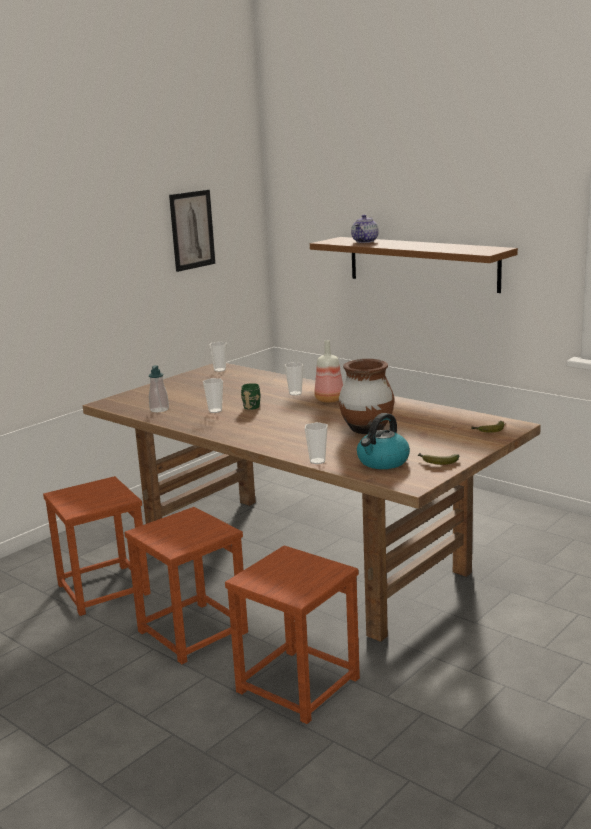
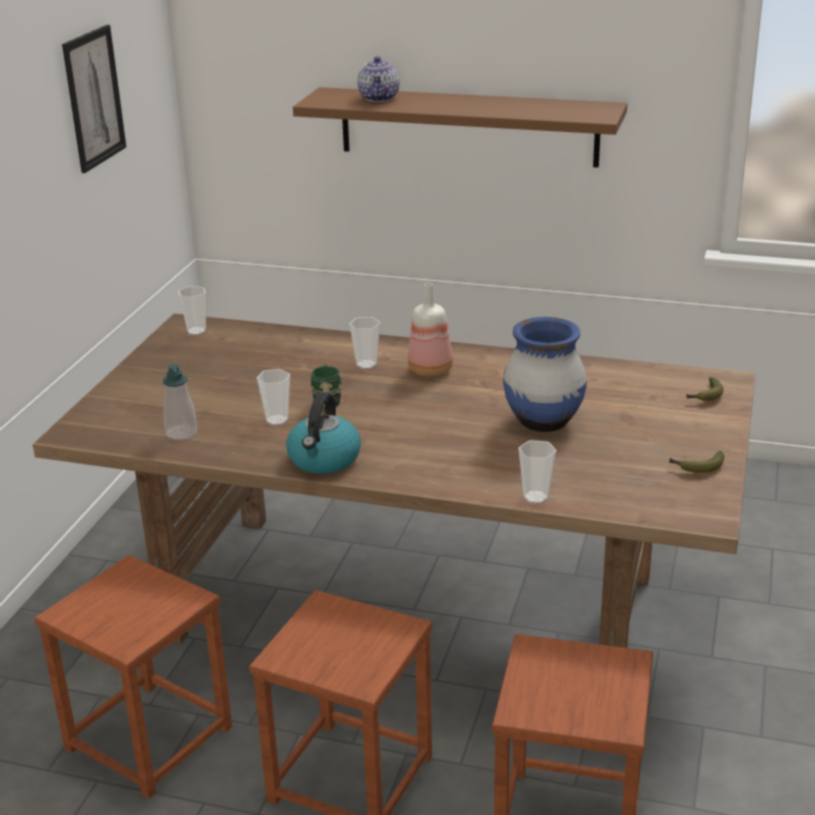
camera: 25 degrees left, 10 degrees up
(367, 430) = (543, 422): brown vase -> blue vase
(382, 462) = (627, 481): kettle -> kettle (324, 460)

